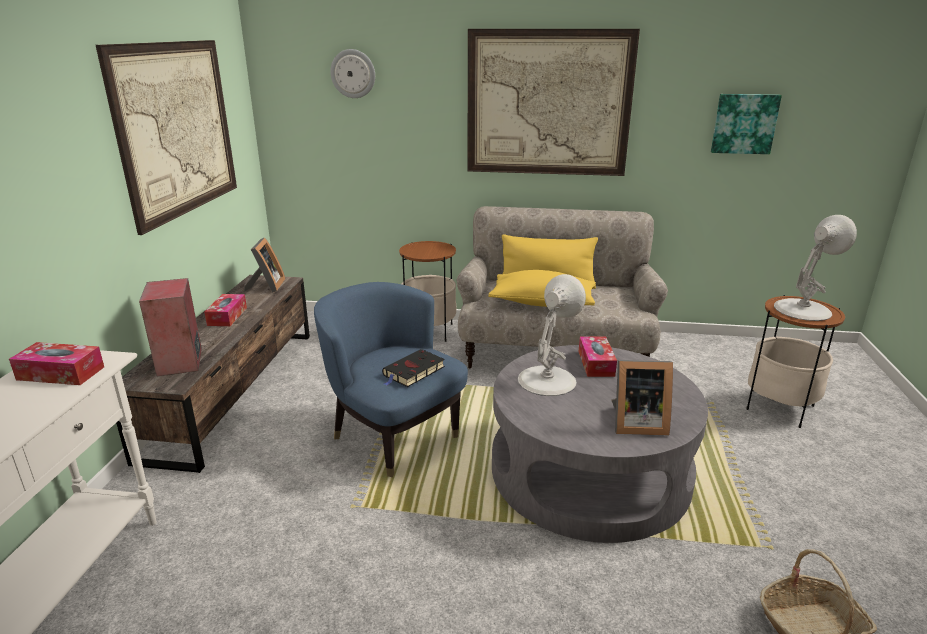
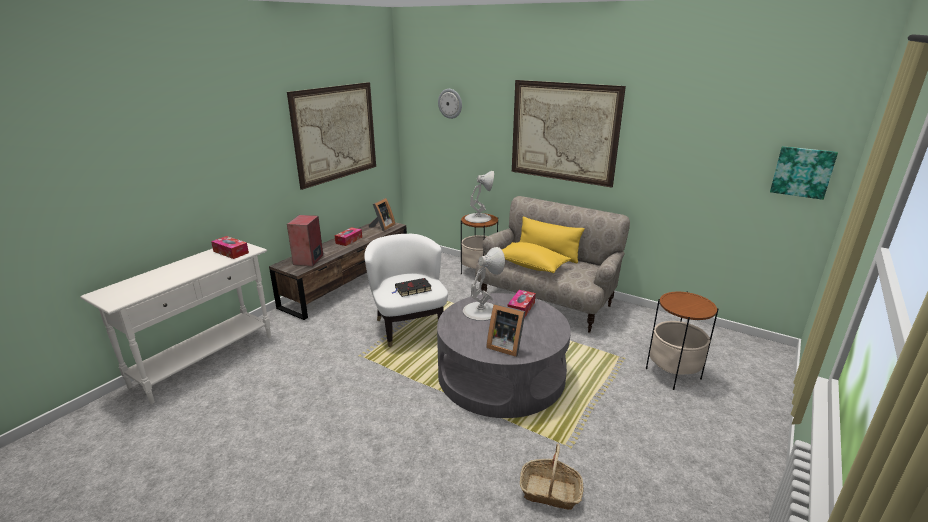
camera: 25 degrees right, 0 degrees up
(393, 435) = (408, 326): blue armchair -> white armchair
(744, 123) = (701, 160): picture -> picture (802, 172)
(803, 309) = (686, 303): white table lamp -> white table lamp (478, 218)

